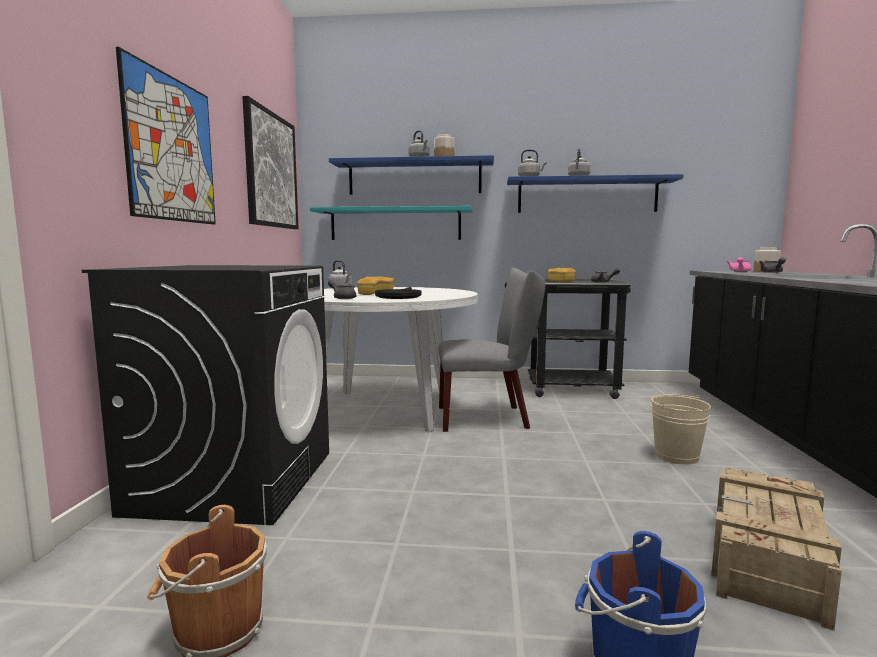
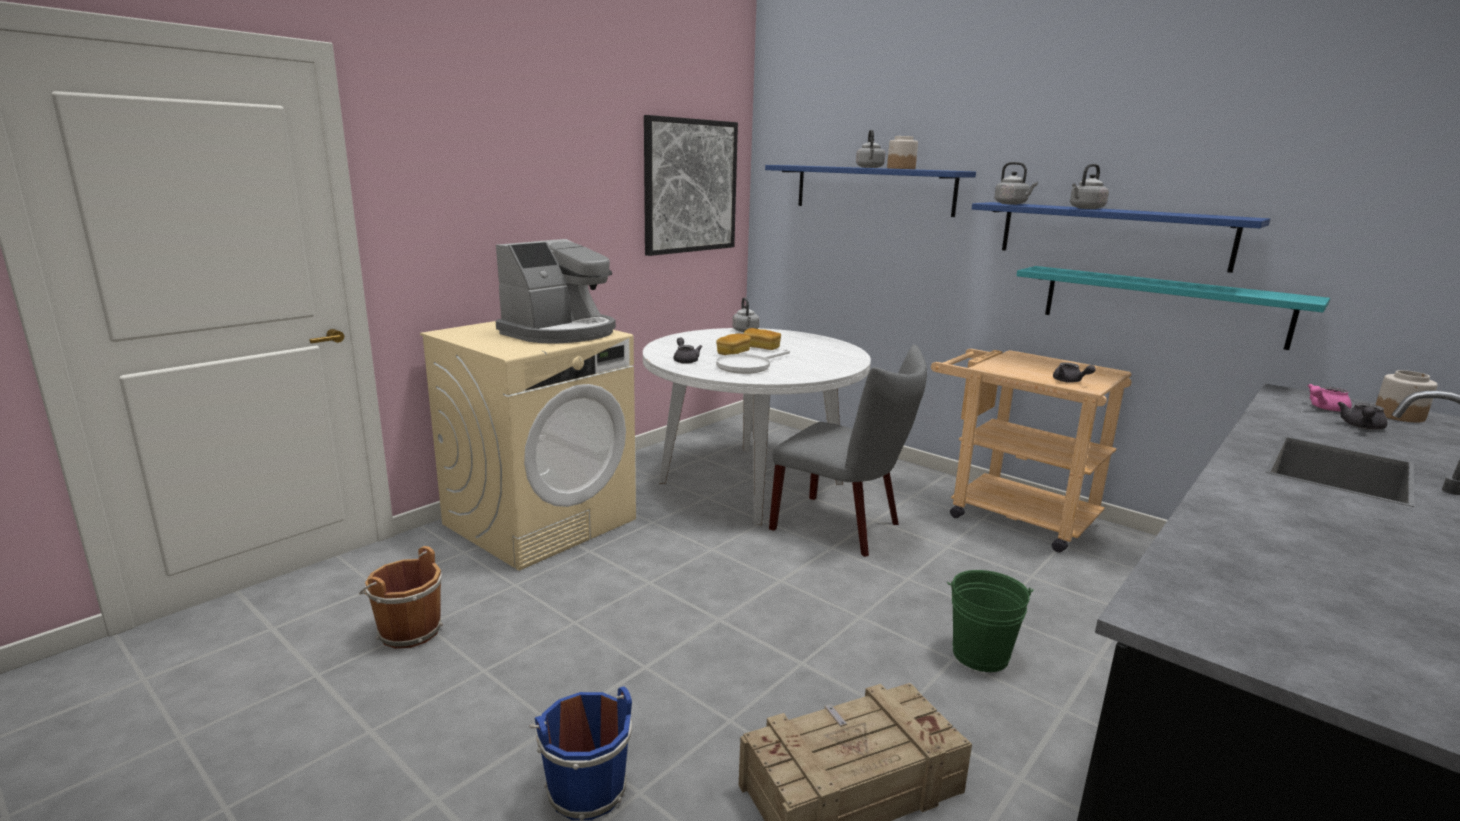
camera: 35 degrees right, 10 degrees up
(172, 149) = (531, 204): picture -> none
(235, 481) = (541, 521): black washing machine -> beige washing machine
(253, 266) = (560, 332): none -> coffee machine
(395, 224) = (845, 249): turquoise shelf -> turquoise shelf (1161, 305)
(399, 296) = (748, 366): black frying pan -> white frying pan
(561, 281) = (1015, 367): bread -> none
(562, 388) = (1009, 514): black cart -> beige cart
(676, 456) = (980, 654): beige bucket -> green bucket

